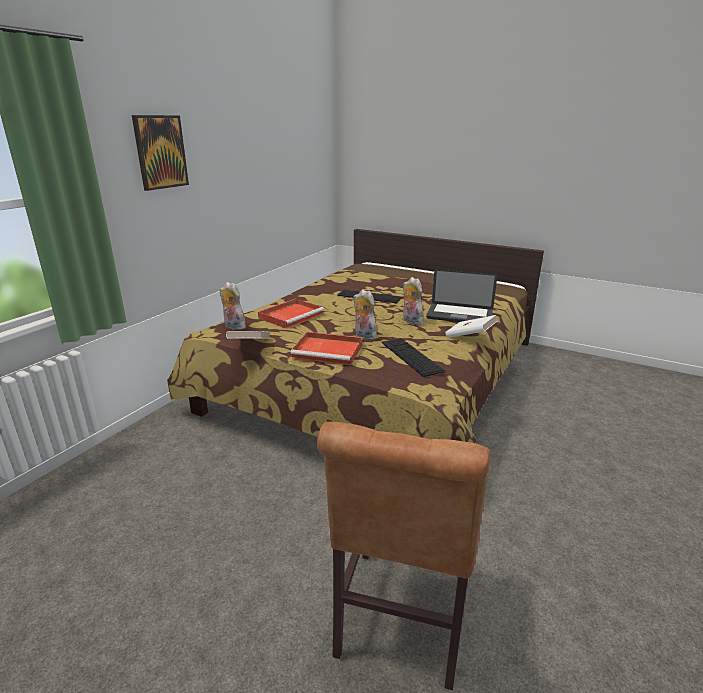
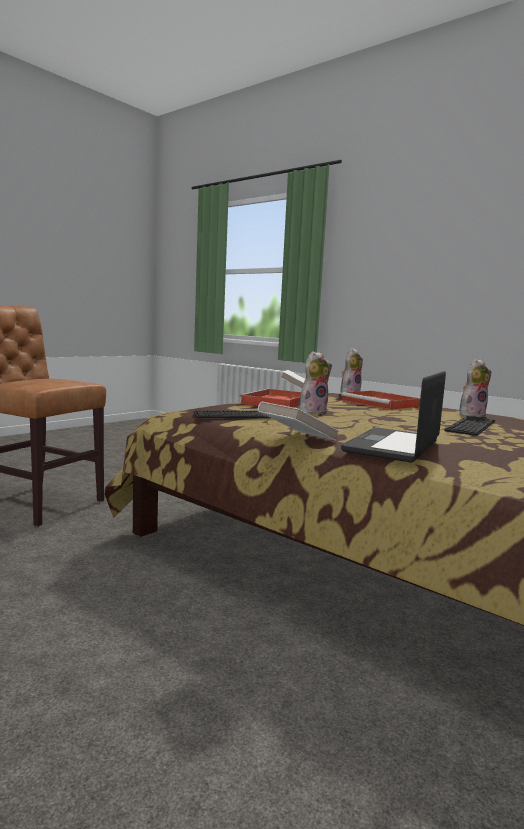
camera: 100 degrees right, 15 degrees down
(160, 152) = (401, 239): picture -> none
(410, 321) = (363, 427): plush toy -> plush toy (471, 415)

